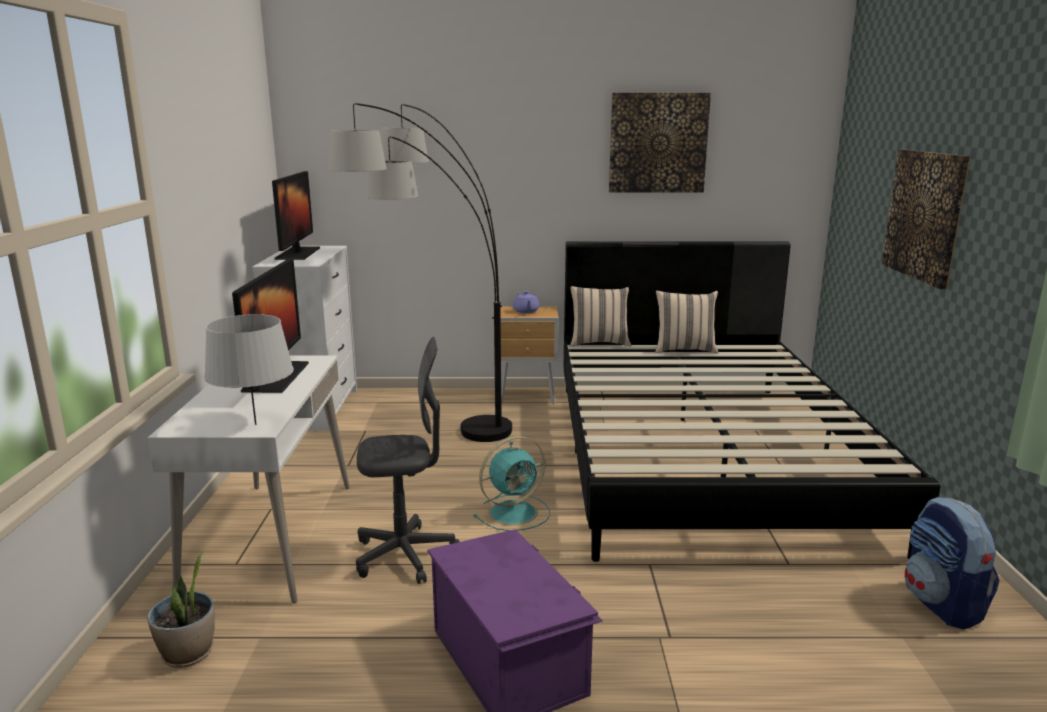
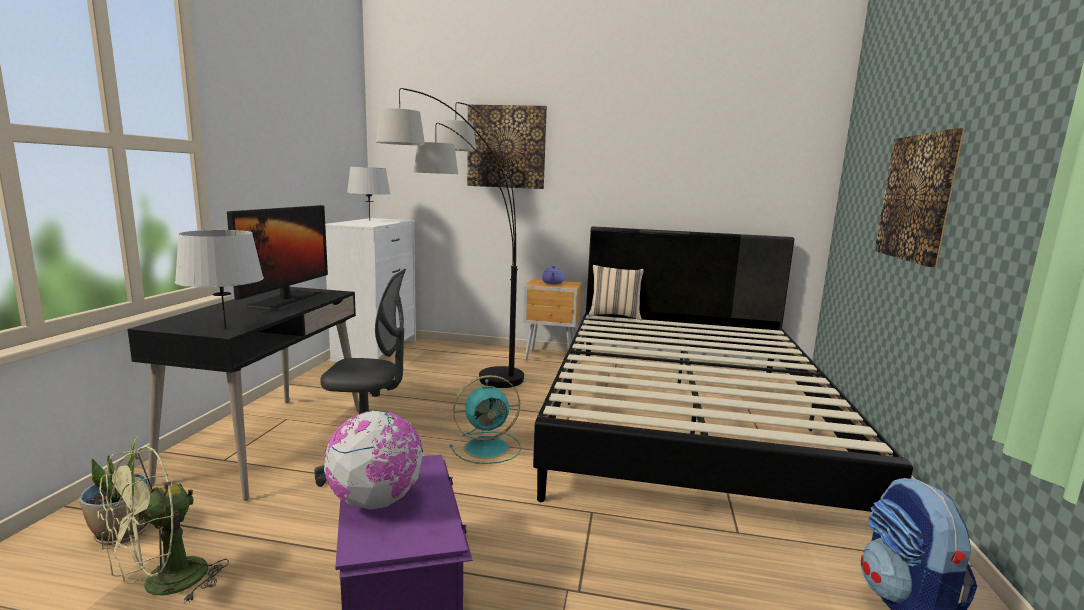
camera: 10 degrees right, 5 degrees down
(272, 538) = (269, 442): white desk -> black desk
(274, 695) = (162, 585): none -> green fan
(298, 253) = (369, 221): monitor -> grey table lamp
(489, 582) = (376, 501): none -> globe
(658, 143) = (675, 145): picture -> picture (506, 147)
(684, 349) = (688, 326): beige pillow -> none

